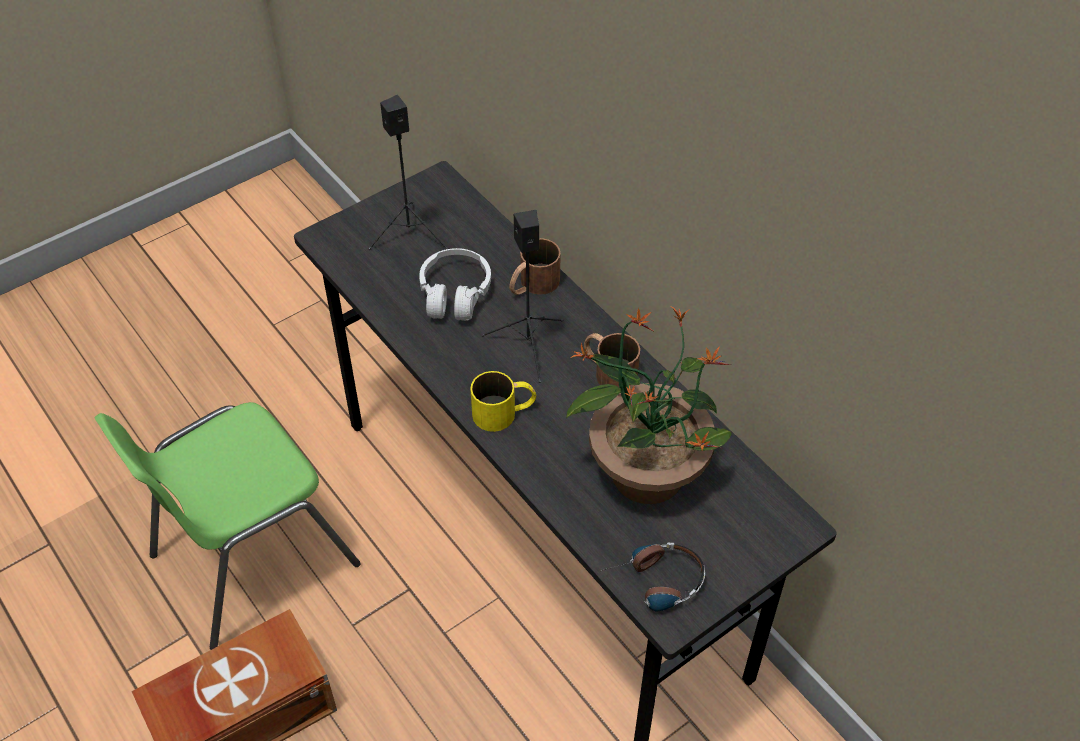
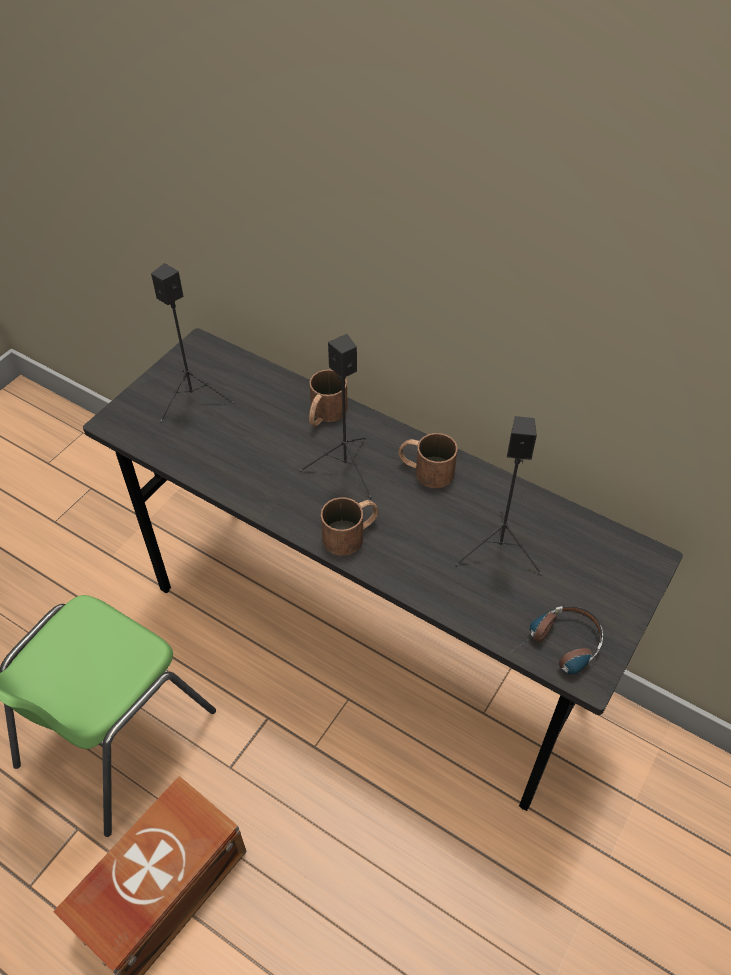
camera: 20 degrees left, 0 degrees up
(455, 294) = (258, 441): white headphones -> none
(504, 412) = (351, 533): yellow mug -> brown mug
(646, 471) = (500, 550): potted plant -> black speaker

